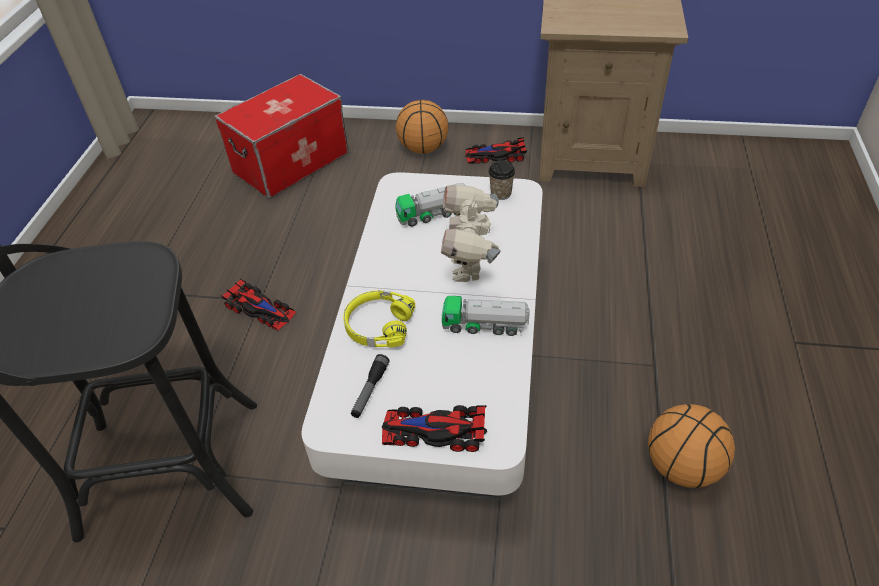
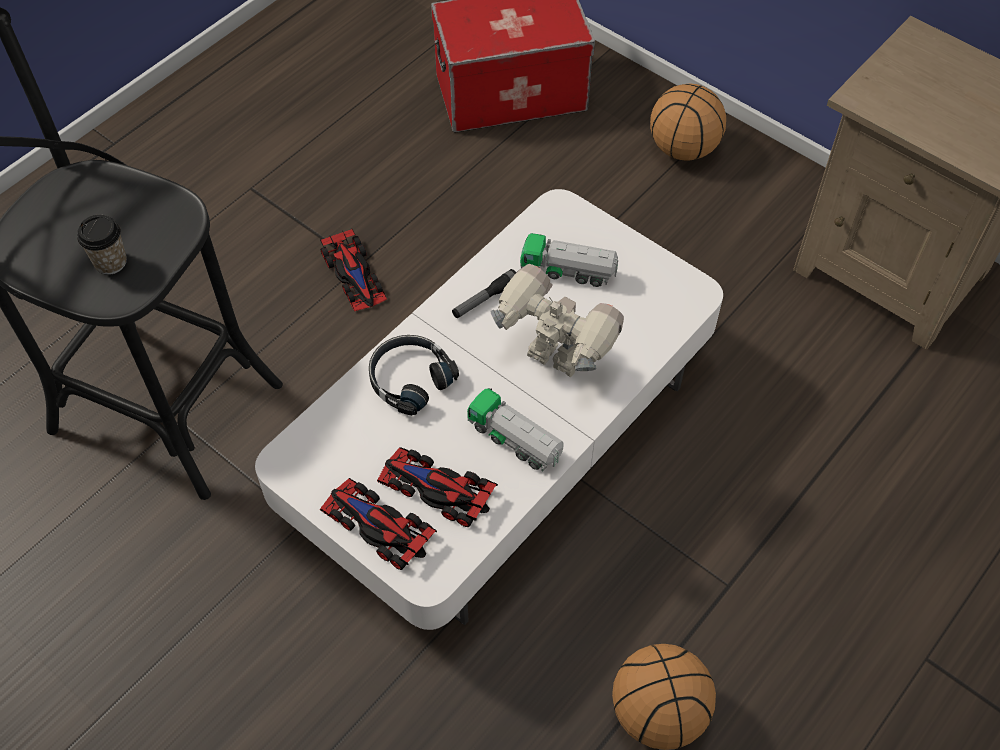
camera: 30 degrees right, 10 degrees up
(370, 390) = (350, 446): flashlight -> flashlight (485, 299)
(378, 325) = (409, 378): yellow headphones -> black headphones
(469, 267) = (554, 361): toy robot -> toy robot turned 90 degrees clockwise
(495, 155) = (766, 204): toy car -> toy car (436, 488)
(501, 194) = (666, 284): cup -> cup (110, 262)

